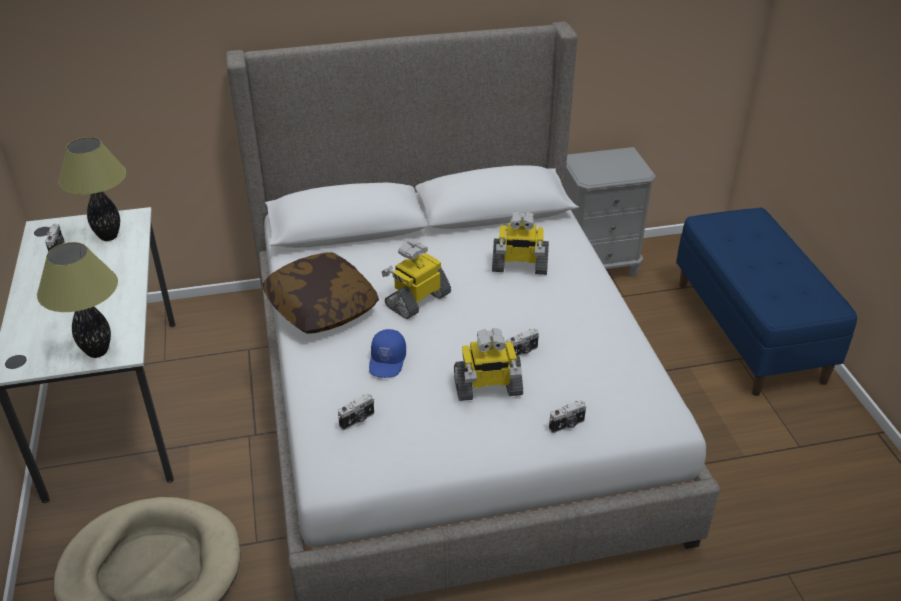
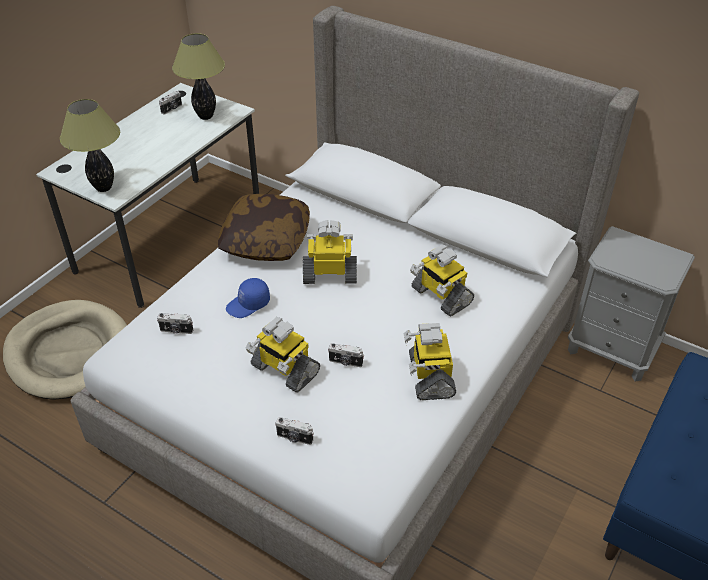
camera: 45 degrees right, 5 degrees up
(591, 321) = (429, 376): none -> toy robot

